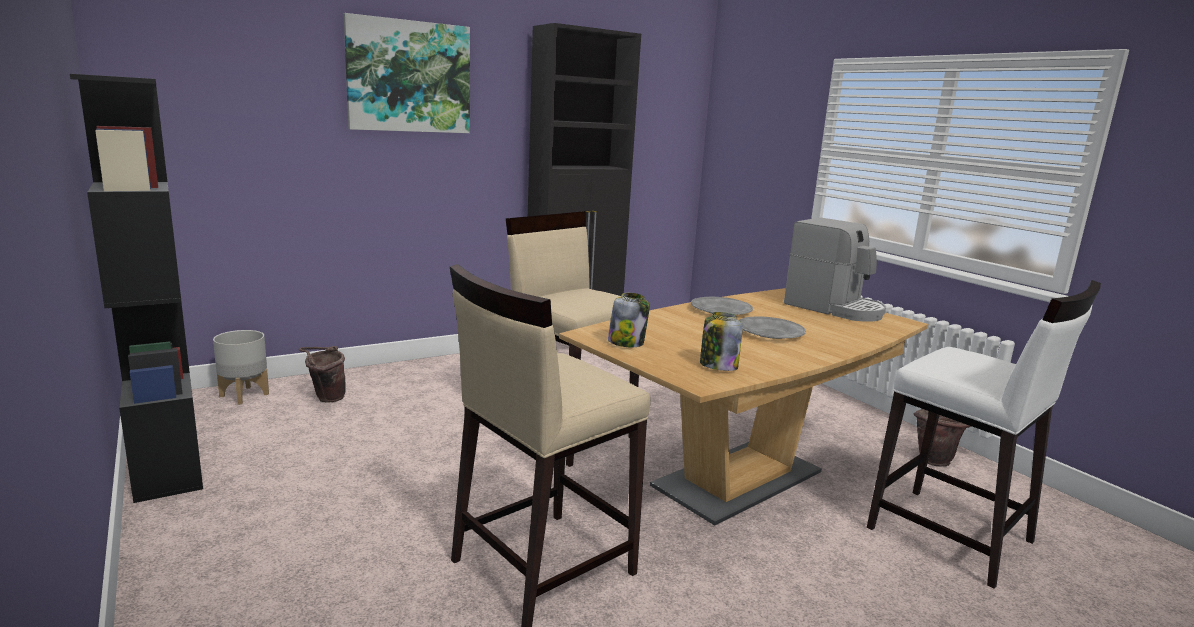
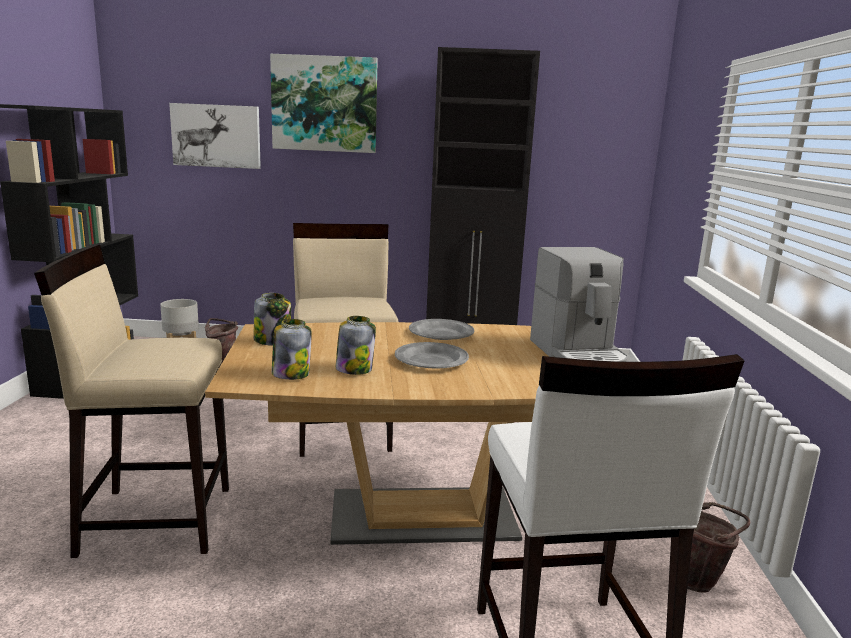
camera: 35 degrees right, 0 degrees up
(269, 114) = (216, 136): none -> picture
(745, 351) = (354, 369): none -> jar

